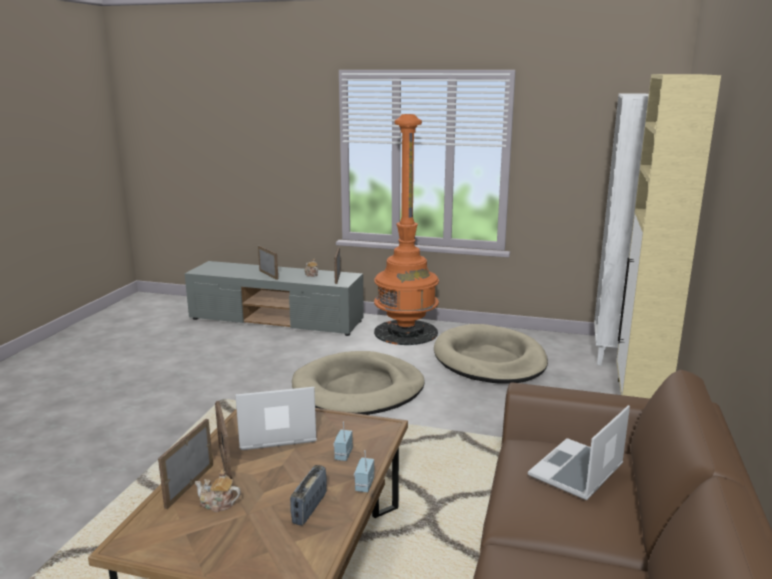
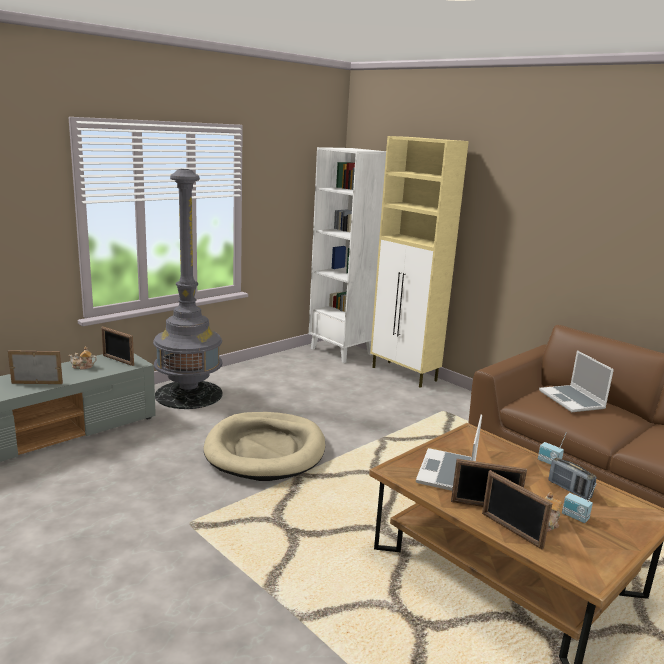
camera: 60 degrees left, 0 degrees up
(342, 454) = (501, 458): radio -> radio (575, 517)
(406, 332) = (189, 394): orange floor lamp -> grey floor lamp
(489, 360) = (289, 387): beige dog bed -> none

